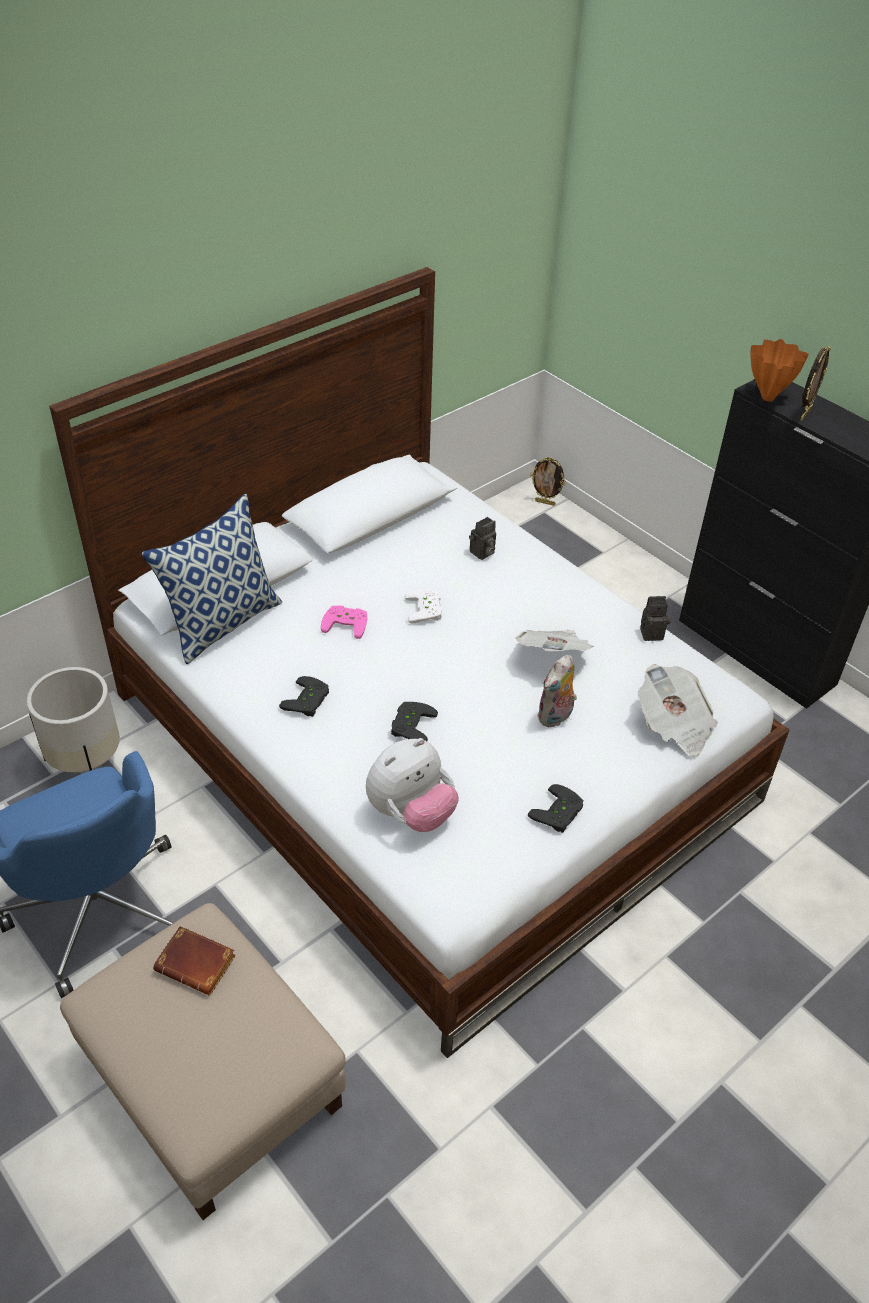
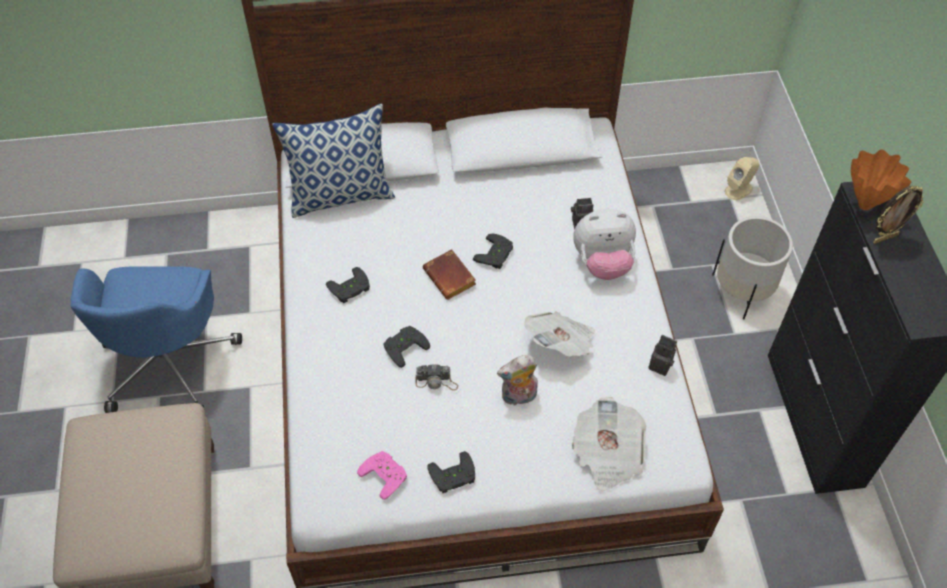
camera: 35 degrees right, 10 degrees up
(86, 763) = (233, 251): white planter -> white planter (742, 291)
(198, 963) = (154, 443): brown book -> brown book (451, 278)
(346, 623) = (428, 237): pink game controller -> pink game controller (386, 474)
(411, 812) = (350, 416): plush toy -> plush toy (602, 263)
(426, 609) = (496, 255): white game controller -> black game controller
(470, 739) = (436, 382): none -> camera
(545, 502) = (738, 190): picture frame -> beige speaker

